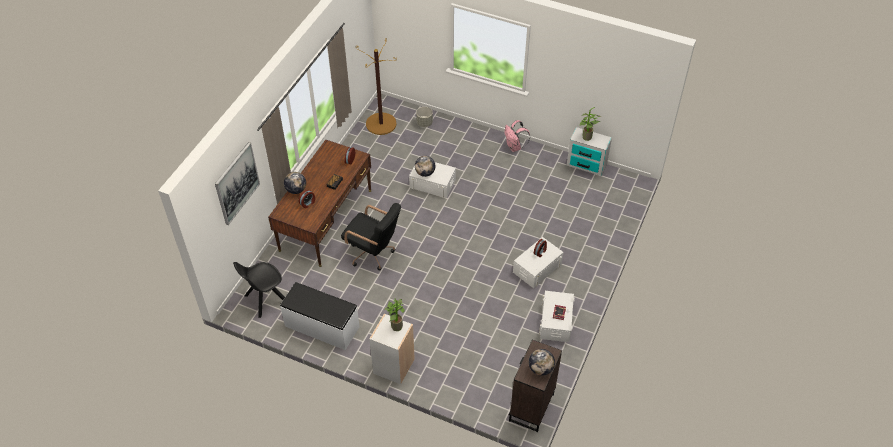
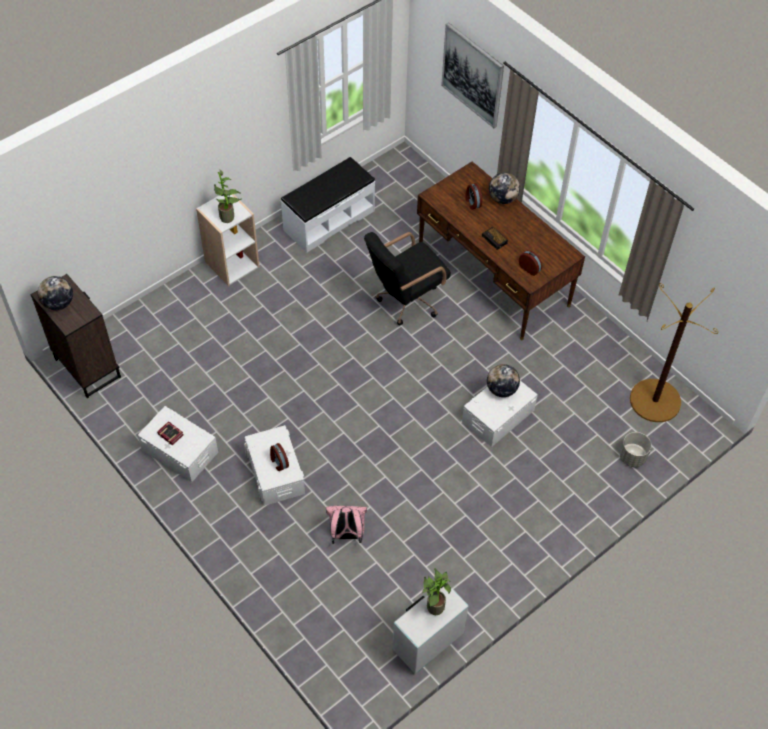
camera: 115 degrees right, 5 degrees up
(265, 299) = (399, 184): black chair -> none
(514, 147) = (521, 558): pink backpack -> pink backpack (347, 535)

